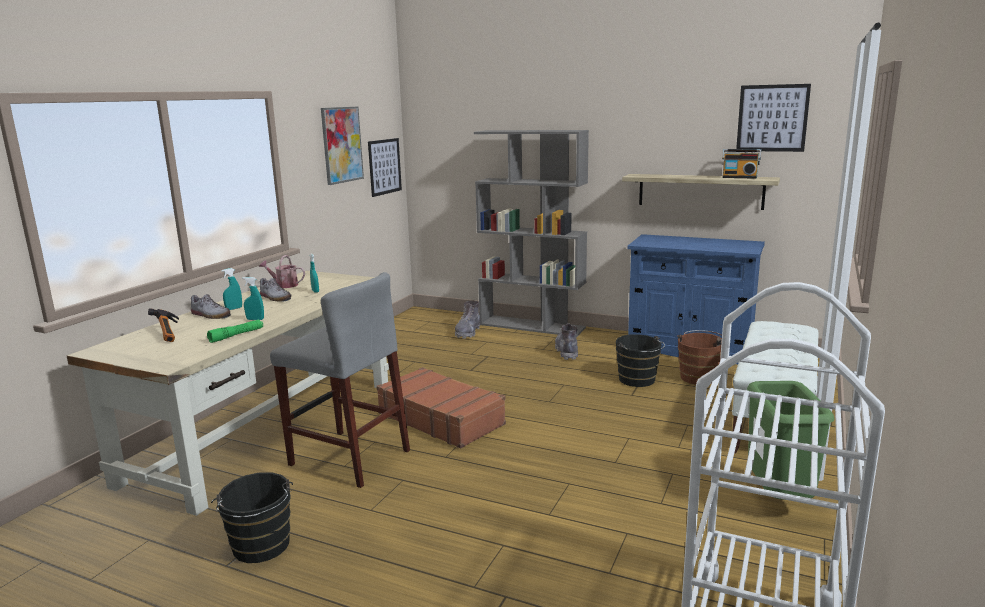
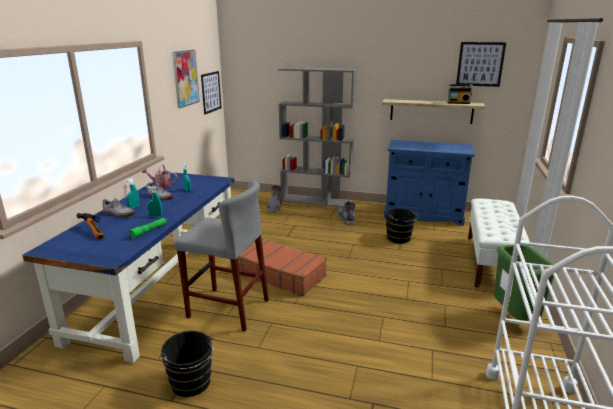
camera: 10 degrees left, 5 degrees up
(268, 428) = (160, 289): beige desk -> blue desk
(699, 377) = (436, 234): brown bucket -> none

